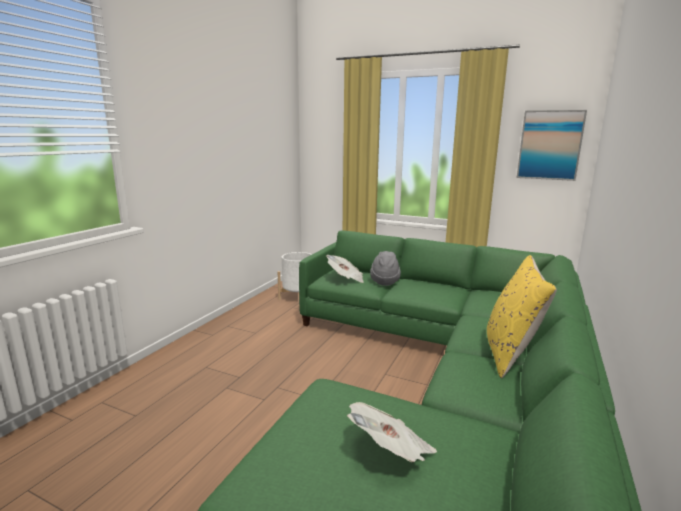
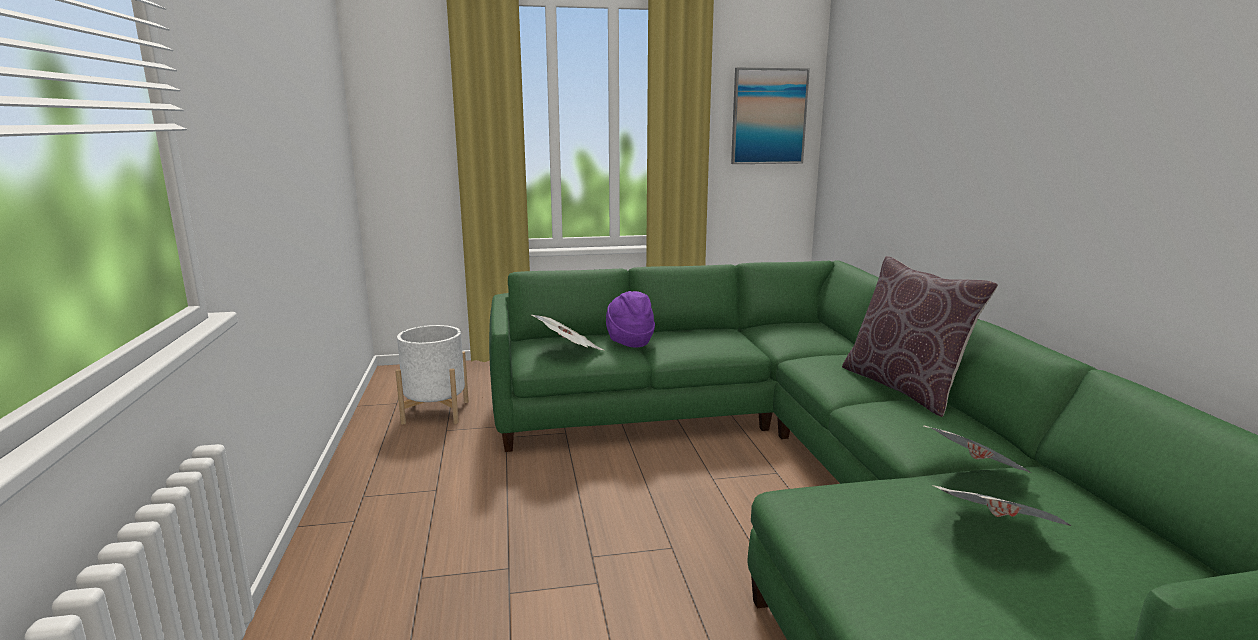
camera: 35 degrees left, 0 degrees up
(384, 281) = (629, 342): grey hat -> purple hat
(454, 419) = (977, 476): none -> newspaper
(510, 353) = (904, 387): yellow pillow -> brown pillow

